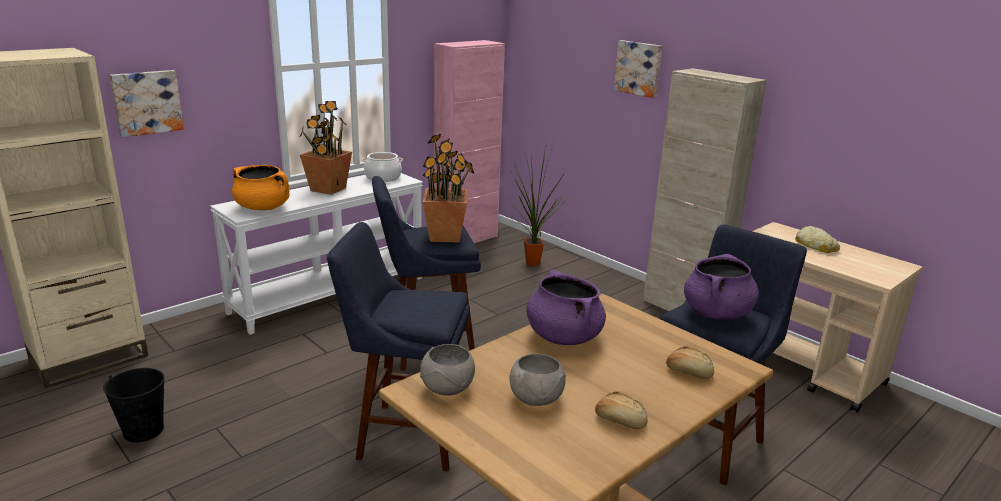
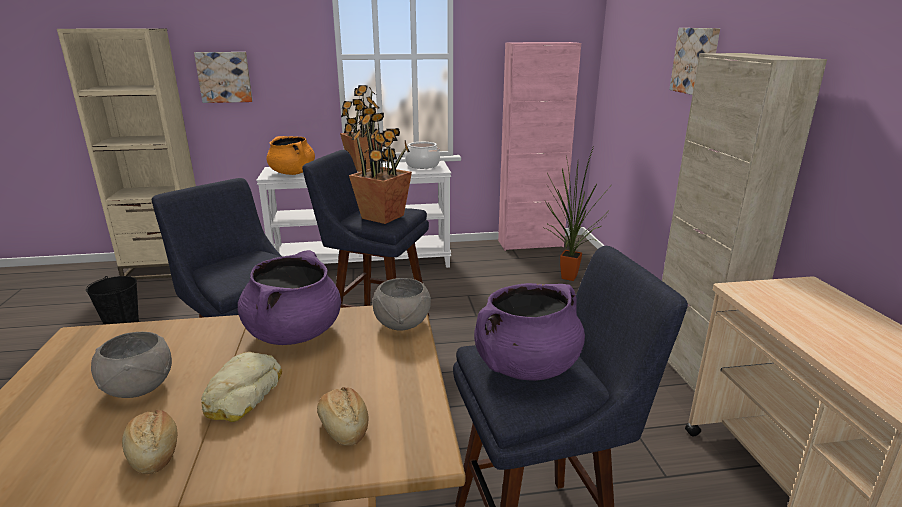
camera: 35 degrees right, 0 degrees up
(447, 388) = (99, 346): grey bowl -> grey bowl (401, 324)
(815, 245) = (843, 321): bread -> bread (241, 394)

